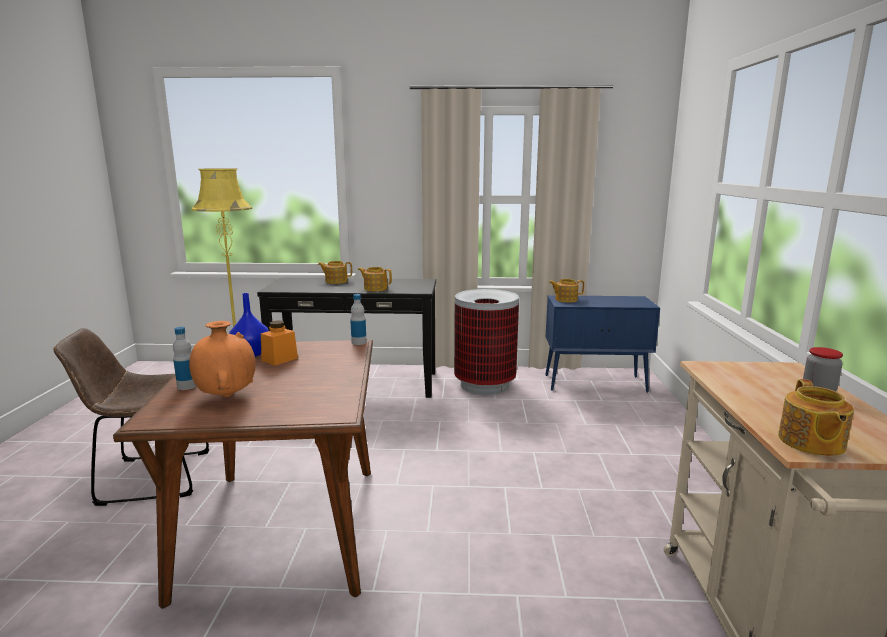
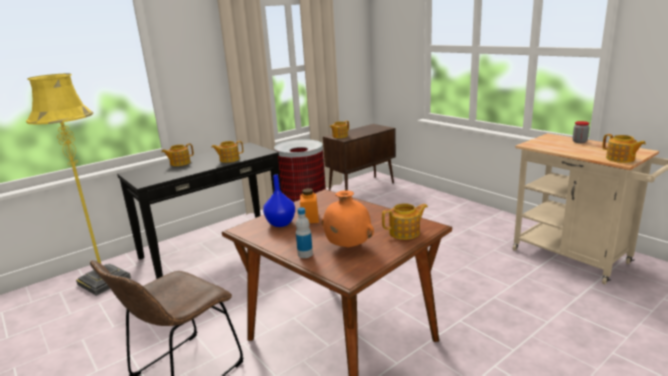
camera: 40 degrees left, 5 degrees up
(301, 408) = (405, 232): none -> teapot
(359, 342) = (325, 192): bottle -> none
(596, 383) = (362, 188): blue cabinet -> brown cabinet

